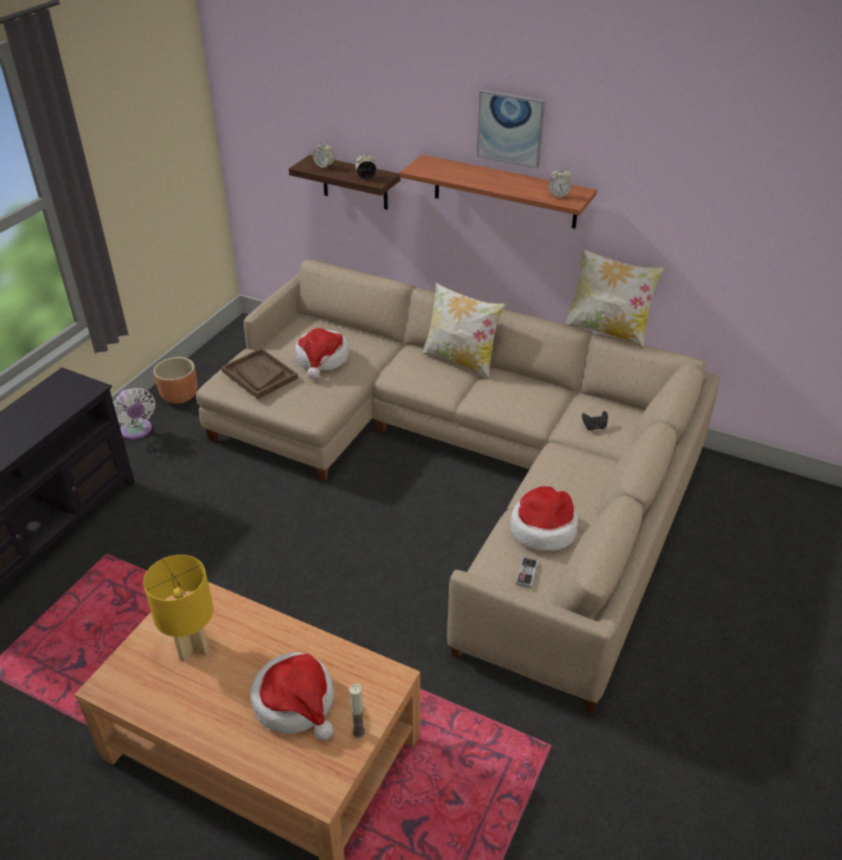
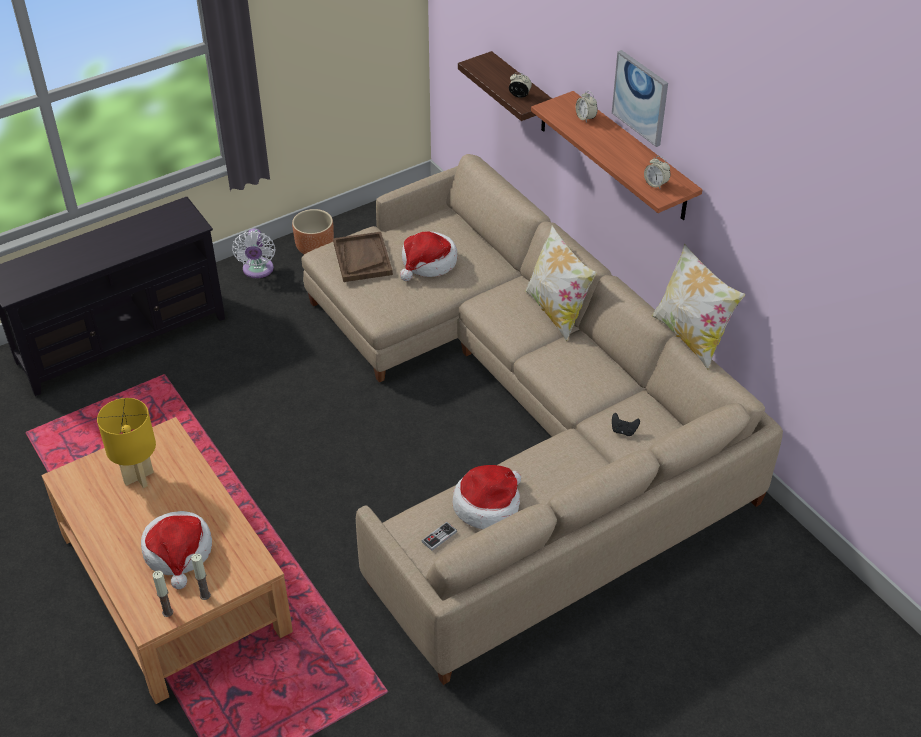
camera: 30 degrees right, 5 degrees up
(324, 166) = (492, 70): alarm clock -> alarm clock (585, 118)
(333, 770) = (167, 612): none -> candle

